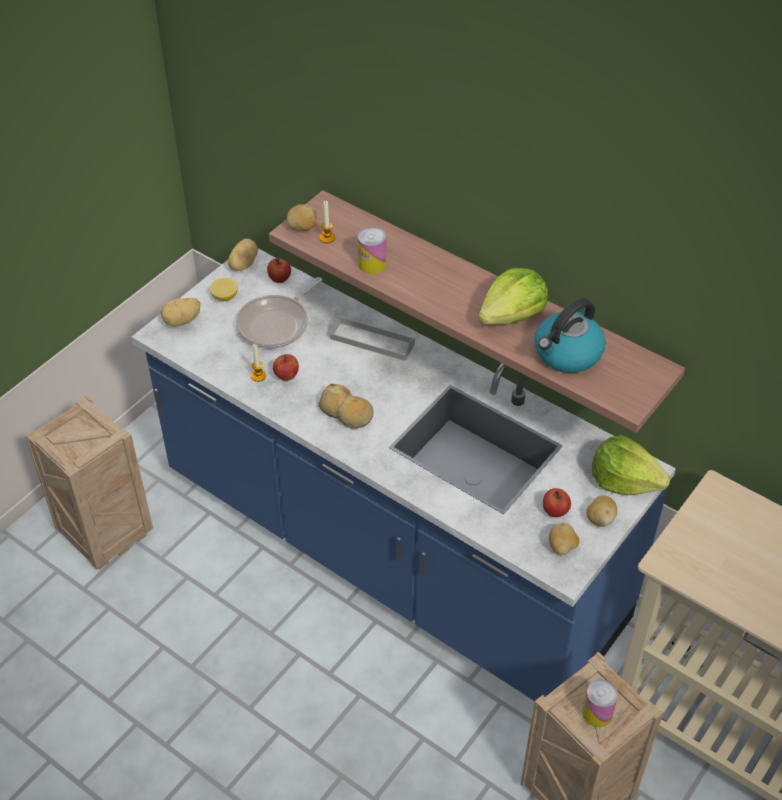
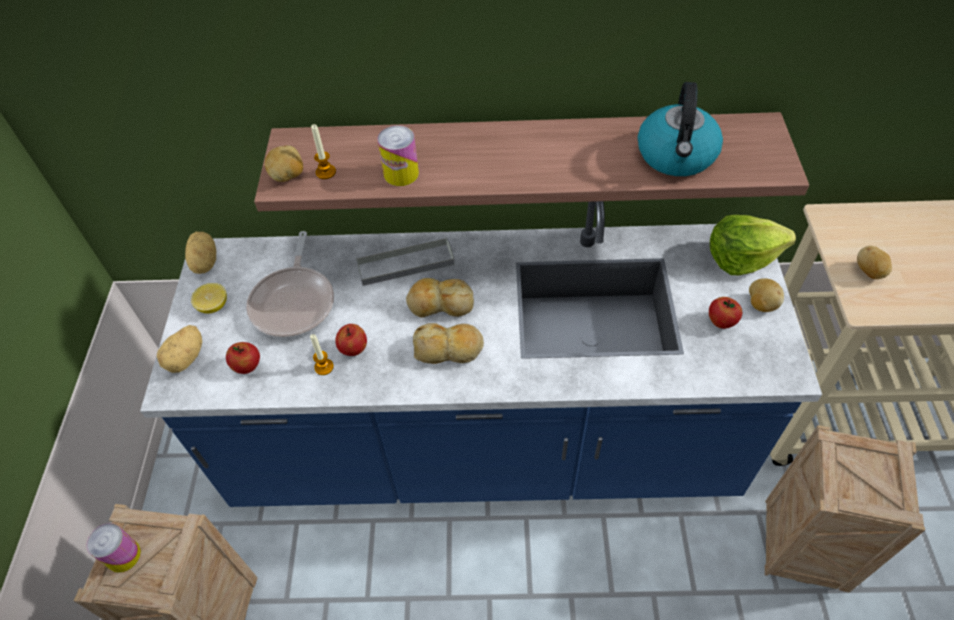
camera: 35 degrees left, 5 degrees up
(280, 279) = (257, 256): apple -> apple (247, 366)
(369, 381) = (440, 304): none -> bread
(512, 315) = (589, 148): lettuce -> none
(562, 547) = (761, 351): potato -> potato (869, 272)
(597, 713) = (874, 482): can -> can (123, 555)

